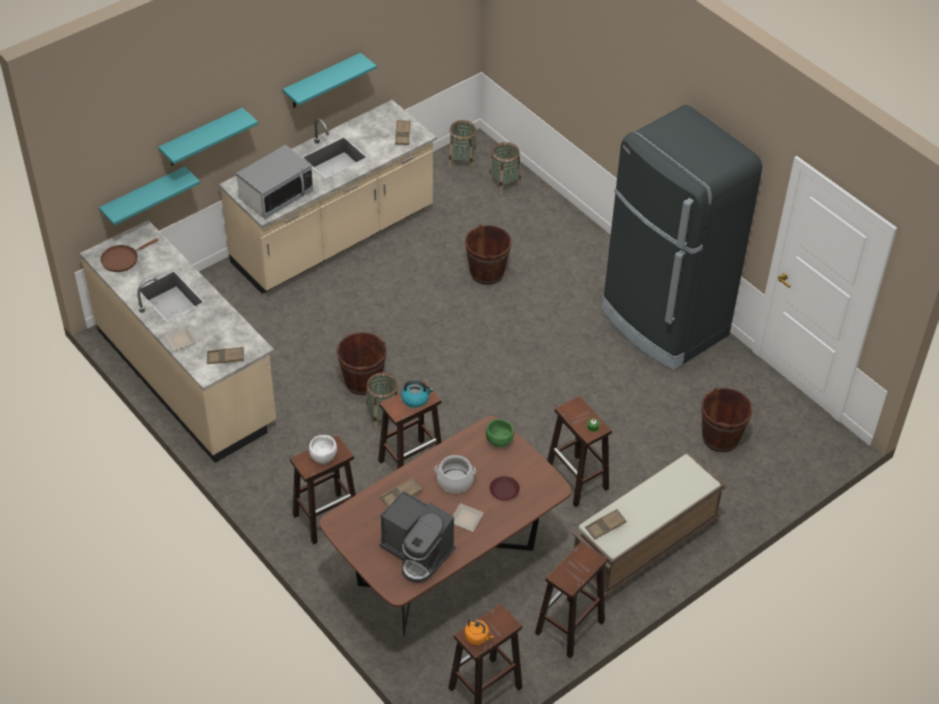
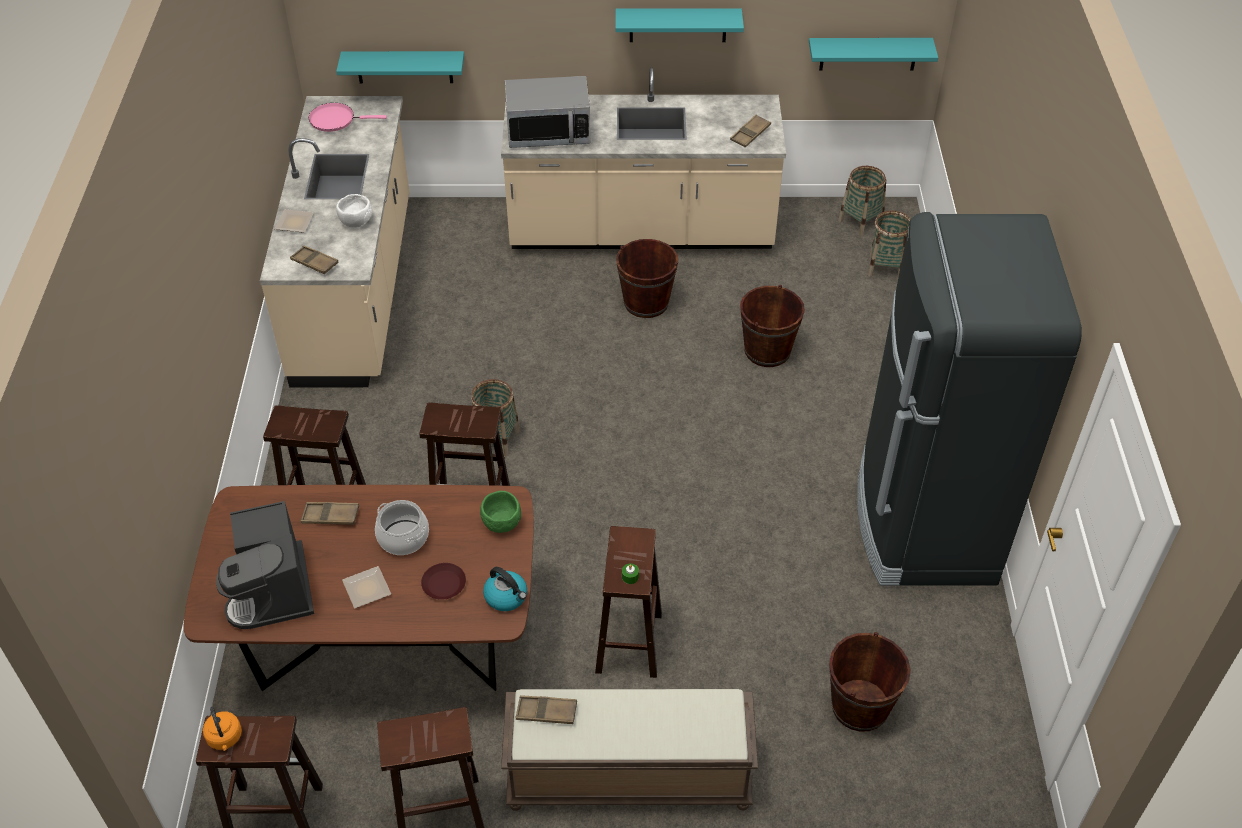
camera: 40 degrees right, 0 degrees up
(122, 259) = (335, 120): brown frying pan -> pink frying pan
(202, 138) = (491, 24): turquoise shelf -> turquoise shelf (868, 53)
(323, 457) = (307, 425): white bowl -> white bowl (356, 223)
(363, 381) = (515, 391): brown bucket -> brown bucket (646, 303)
(415, 399) = (468, 421): kettle -> kettle (506, 597)

